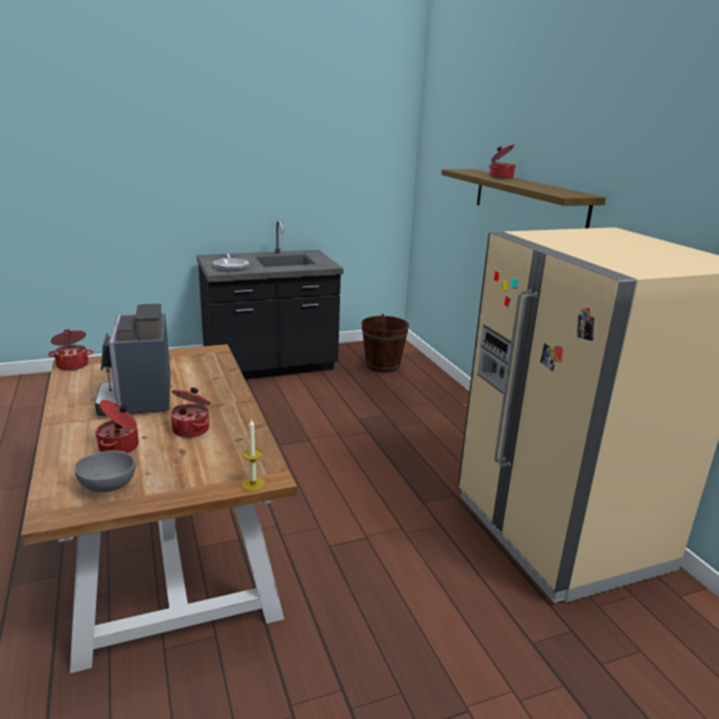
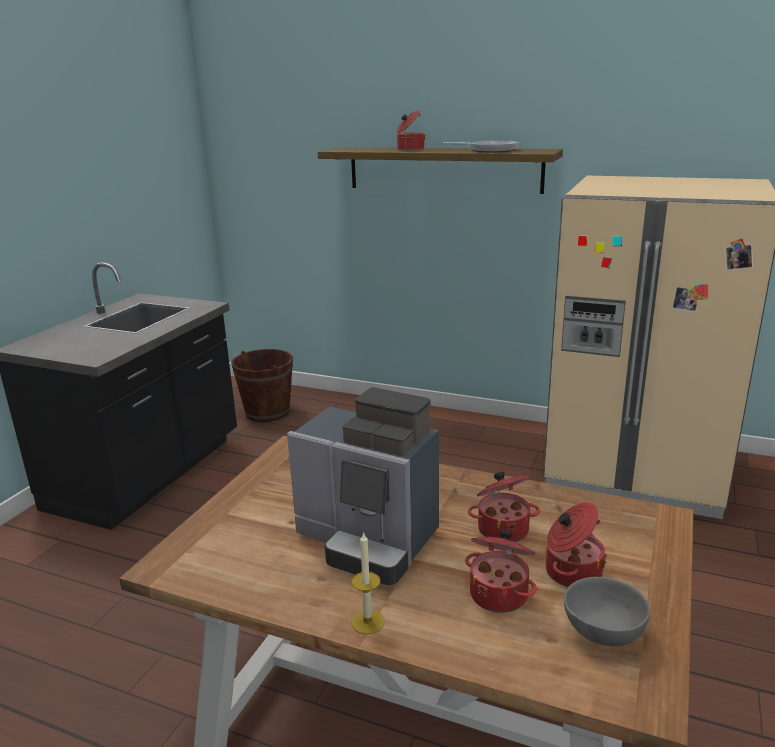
camera: 45 degrees left, 0 degrees up
(72, 365) = (169, 564): cooking pot -> cooking pot (571, 572)
(231, 267) = (93, 347): frying pan -> frying pan (489, 150)
(253, 484) = (673, 531): candle -> candle (367, 622)

